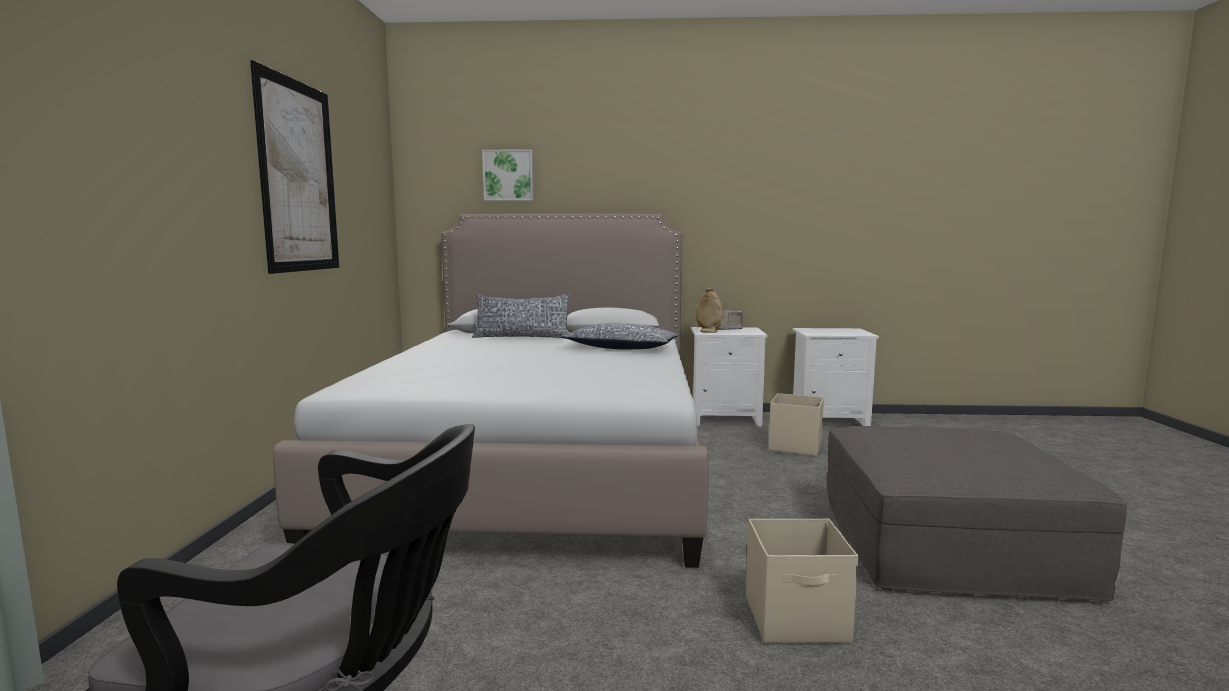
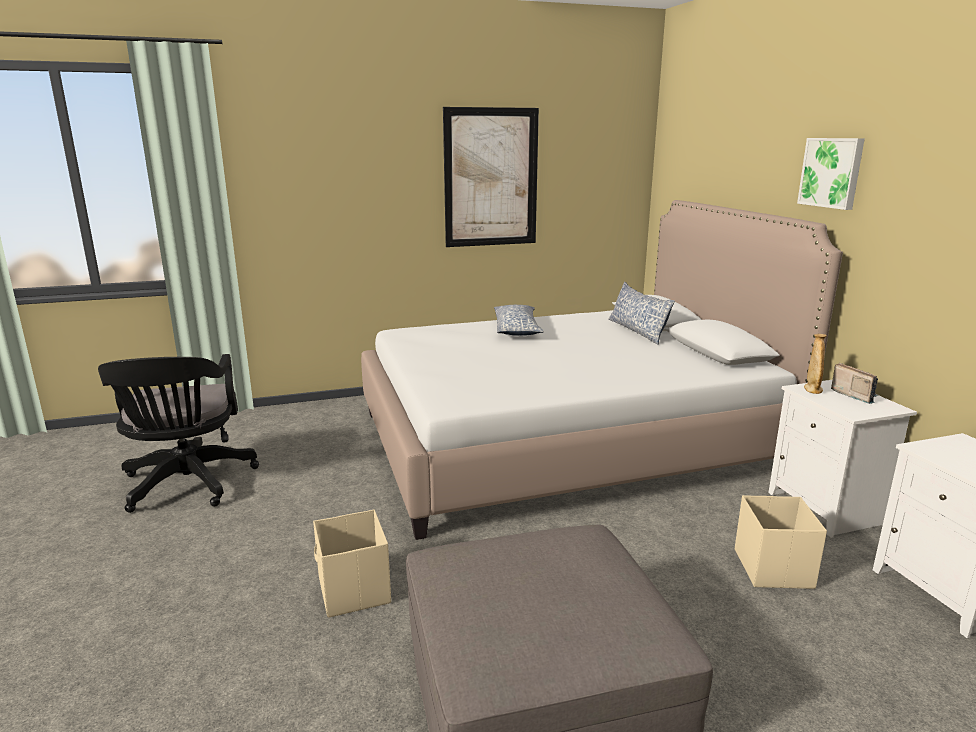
camera: 70 degrees right, 10 degrees up
(508, 175) = (717, 162): picture -> picture (832, 172)
(620, 348) = (629, 368): pillow -> pillow (517, 329)

